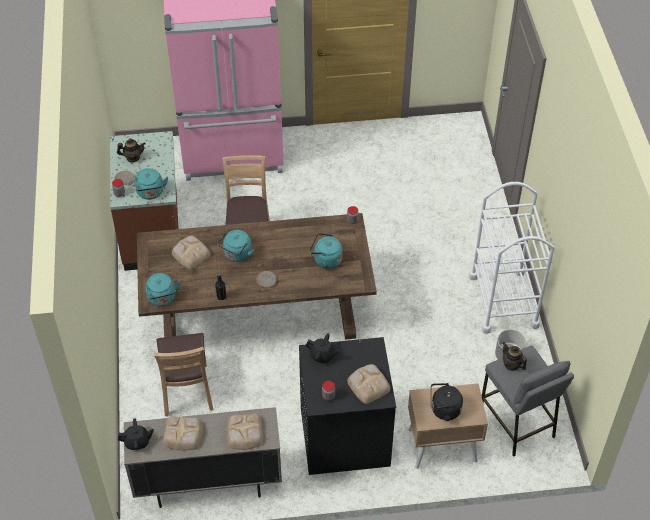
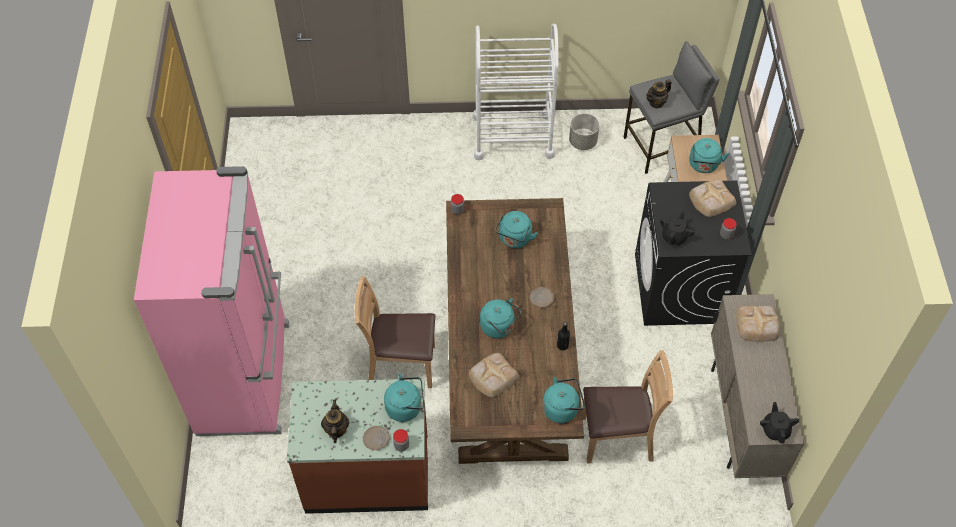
camera: 85 degrees left, 5 degrees up
(183, 435) = (763, 383): bread -> none
(443, 410) = (703, 166): black kettle -> turquoise kettle

